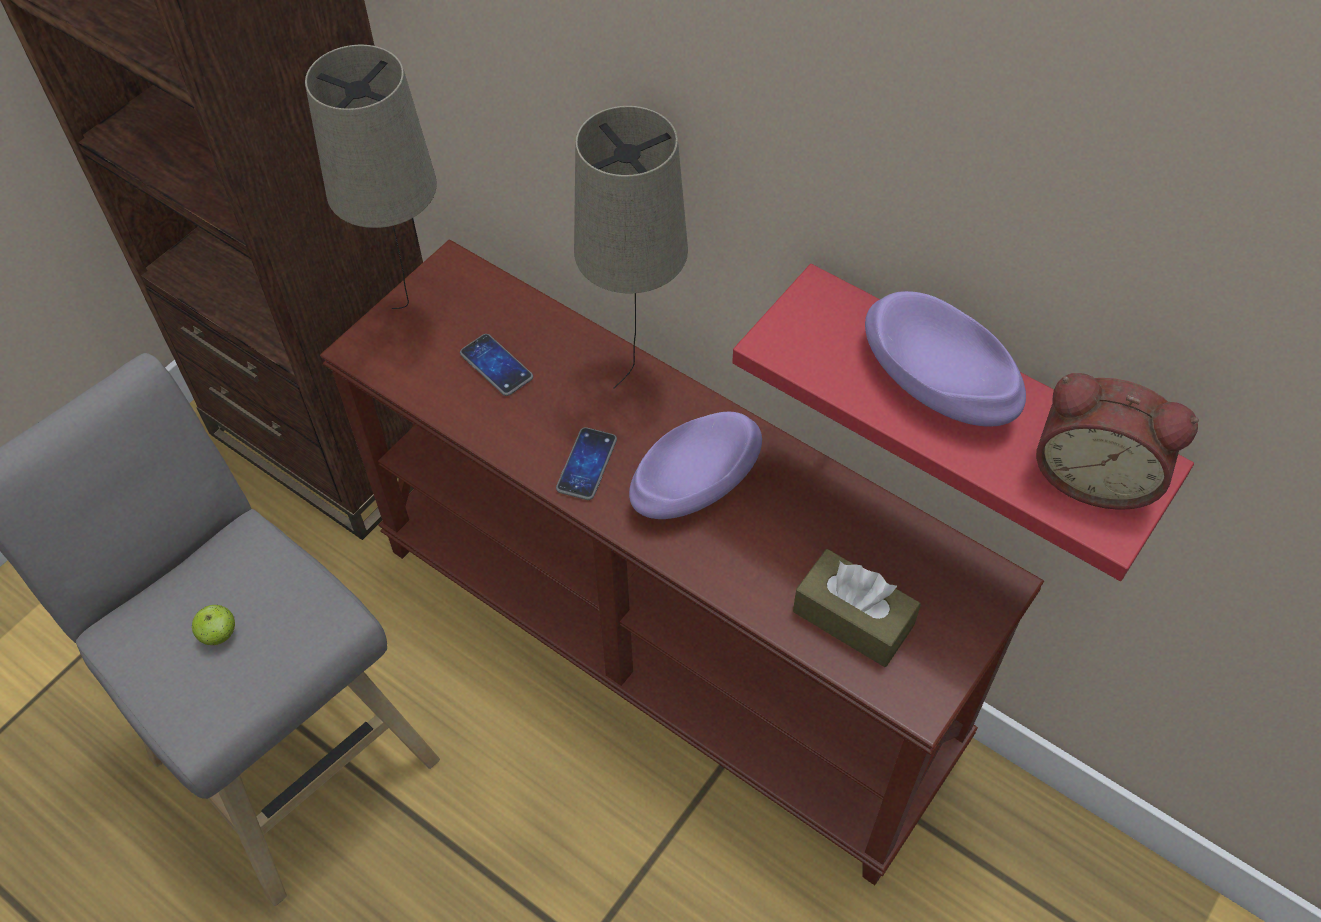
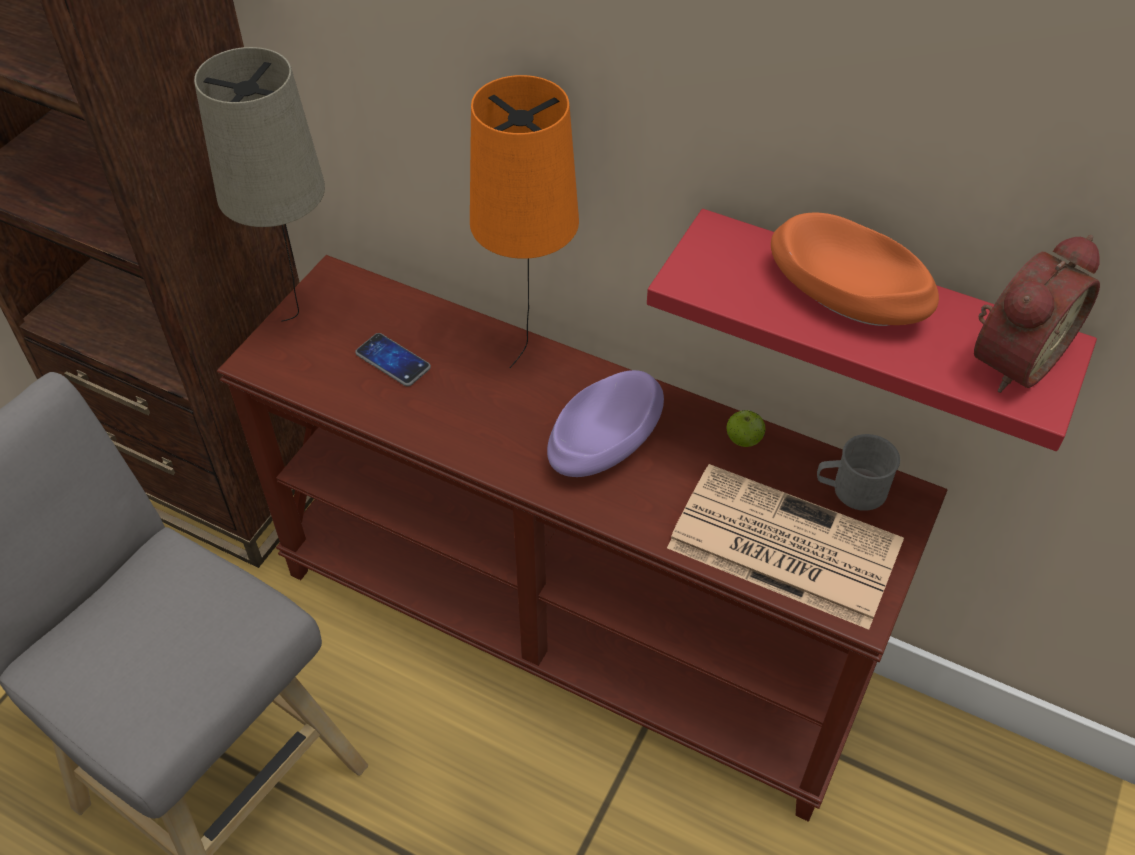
camera: 10 degrees left, 5 degrees down
(219, 634) = (152, 648): apple -> apple (743, 440)
(586, 464) = (497, 439): phone -> none
(636, 377) = (529, 355): beige table lamp -> orange table lamp
(853, 618) = (780, 545): brown tissue box -> newspaper
(938, 382) = (847, 296): purple bowl -> orange bowl
(940, 567) = (850, 489): none -> grey mug
(1094, 474) = (1011, 358): alarm clock -> alarm clock turned 60 degrees counterclockwise

